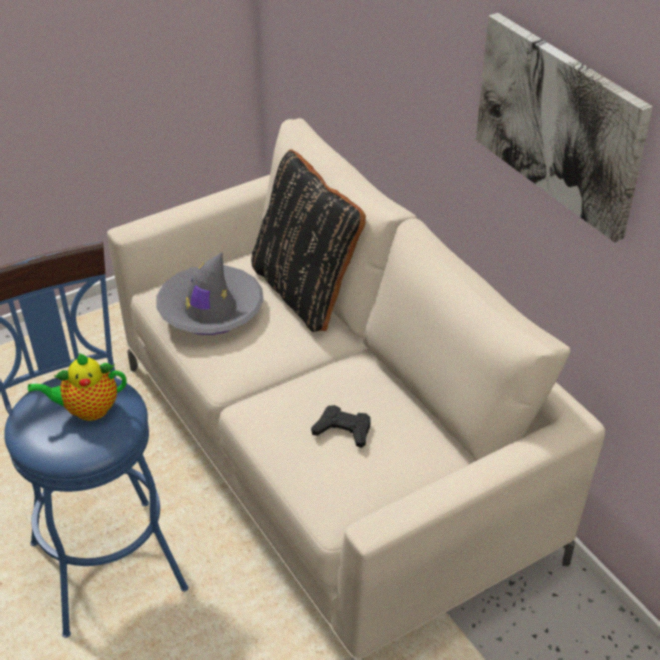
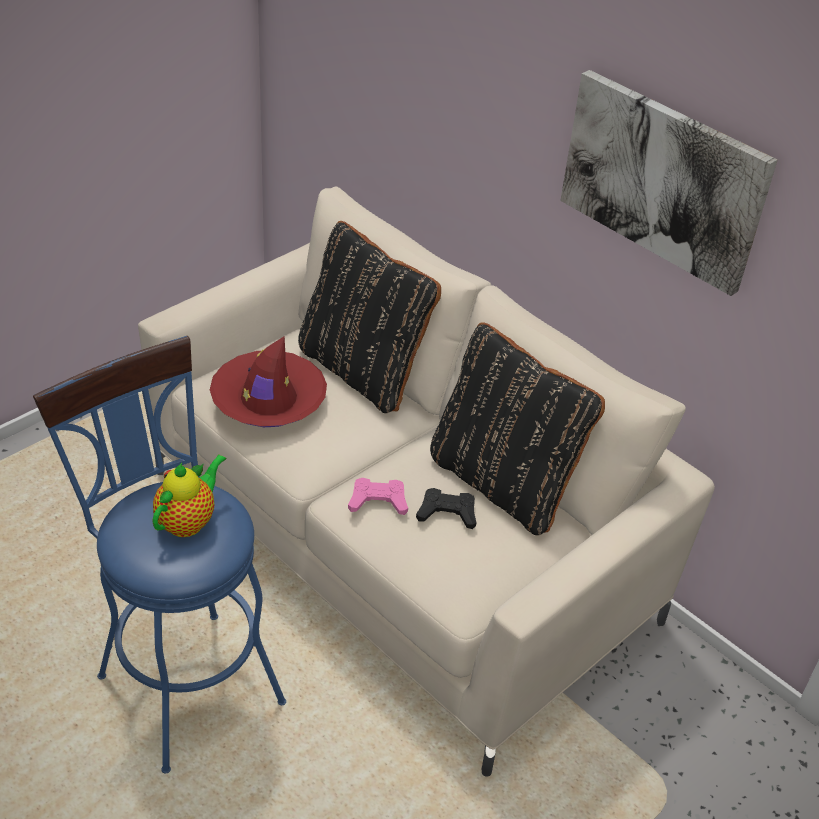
camera: 15 degrees left, 0 degrees up
(87, 410) = (188, 521): teapot -> teapot turned 150 degrees clockwise
(210, 309) = (268, 399): grey hat -> red hat
(282, 412) = (378, 501): none -> pink game controller
(406, 408) = (503, 483): none -> black pillow

